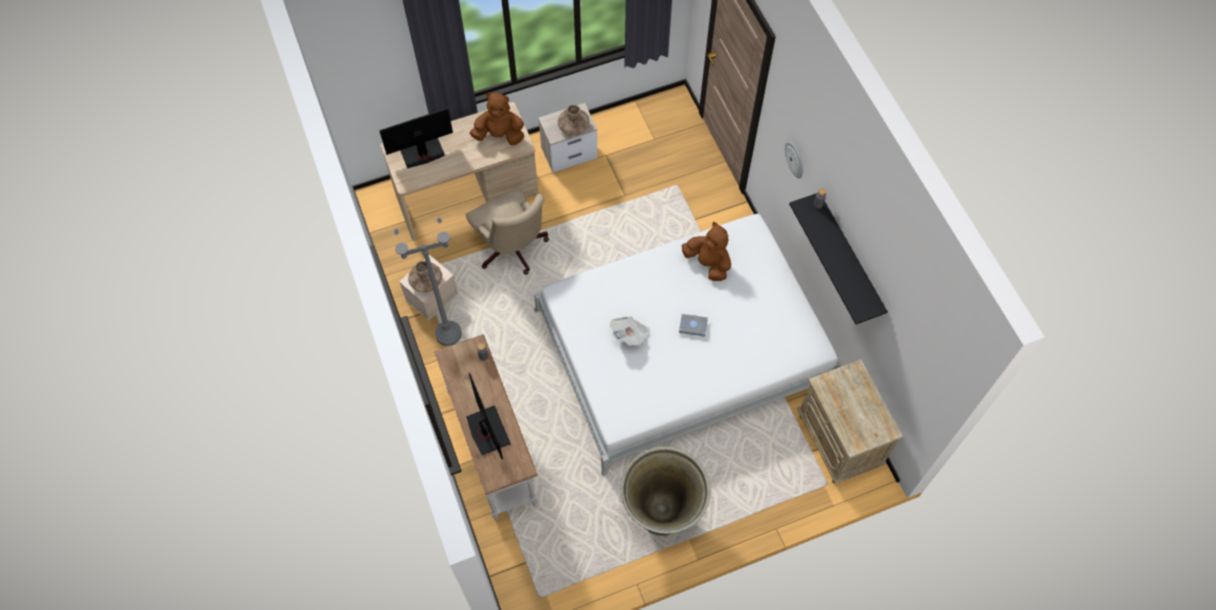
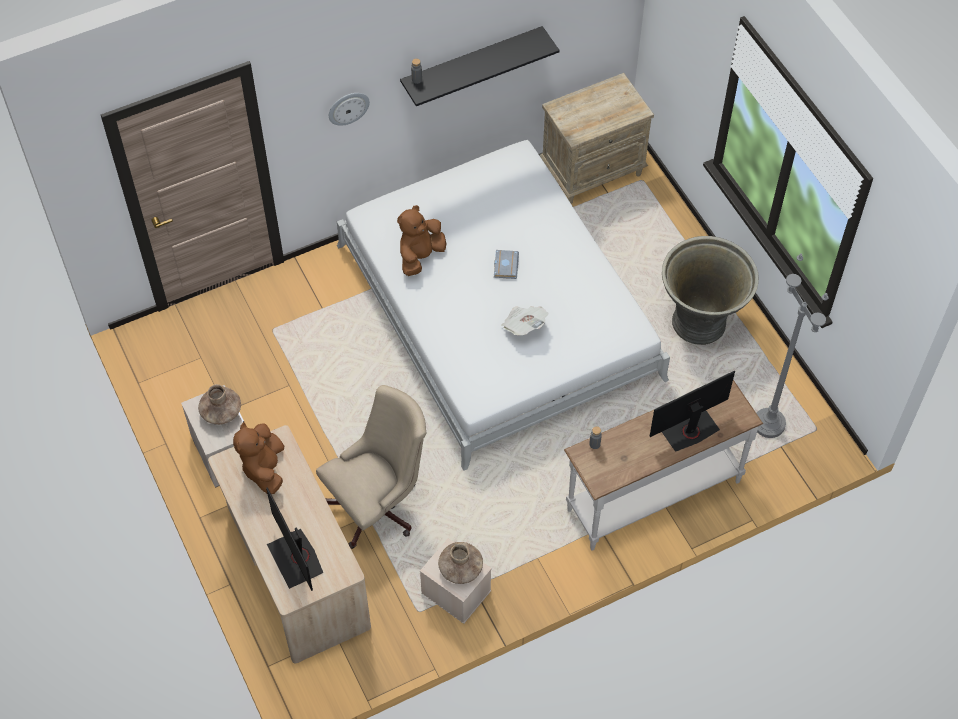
camera: 95 degrees left, 5 degrees down
(448, 334) = (507, 564): grey floor lamp -> grey floor lamp (768, 424)

